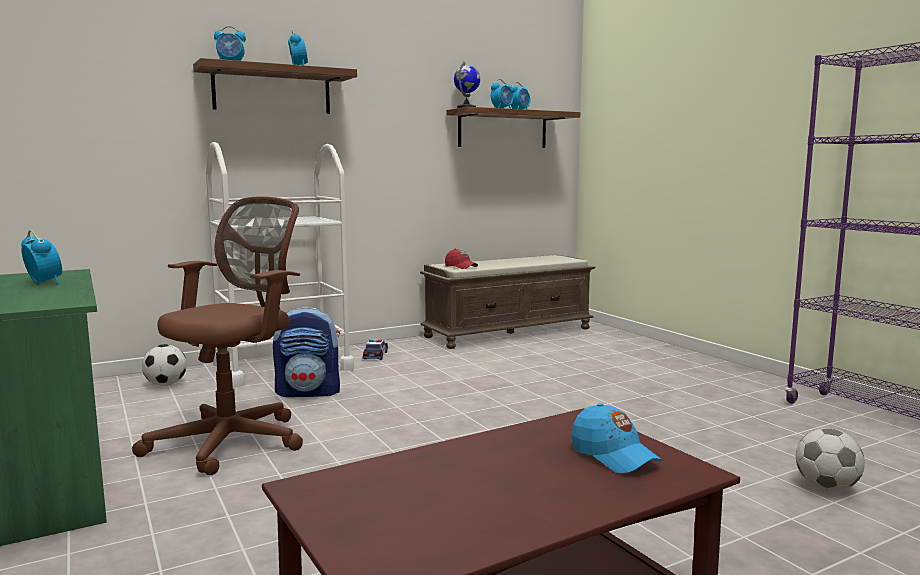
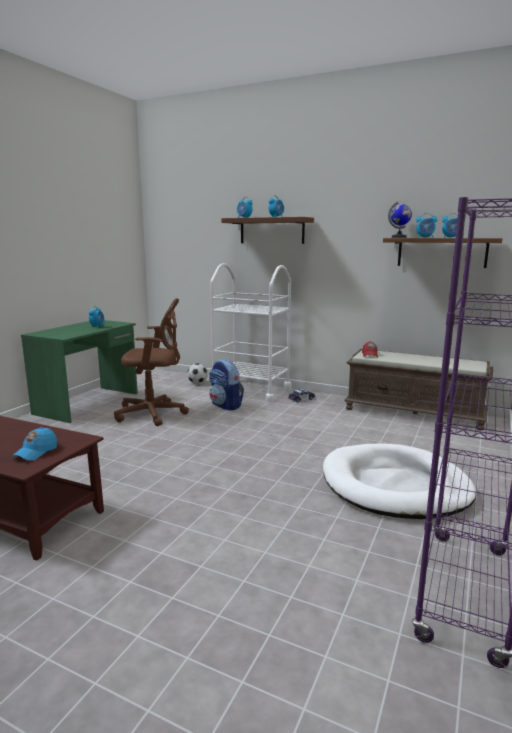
camera: 55 degrees right, 5 degrees up
(672, 387) = (395, 486): none -> white dog bed
(826, 487) = (267, 575): football -> none

